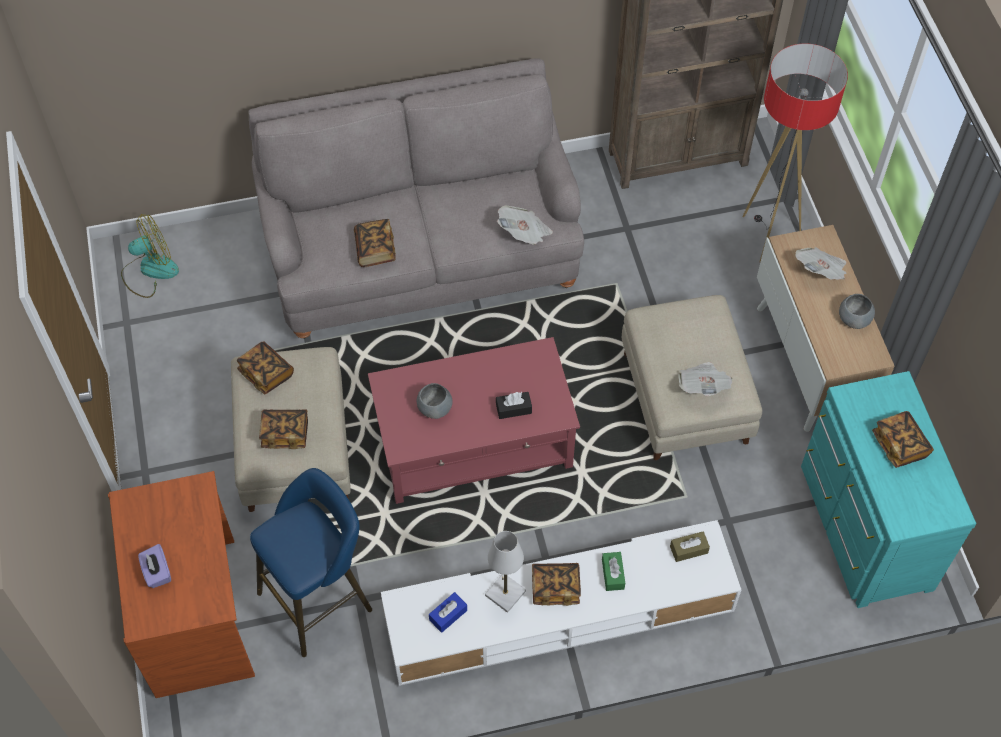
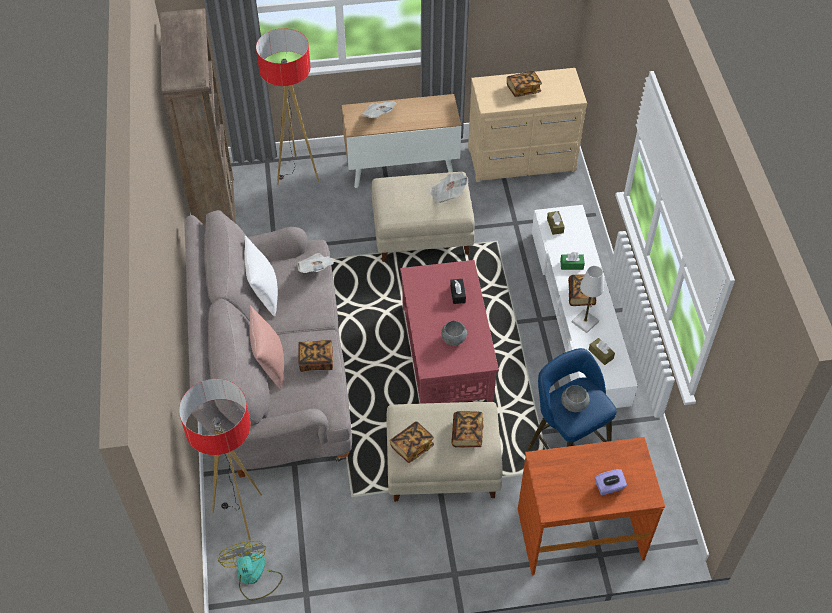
camera: 85 degrees left, 5 degrees down
(227, 248) = (241, 515): none -> floor lamp
(369, 204) = (270, 364): none -> pink pillow
(448, 615) = (601, 354): blue tissue box -> brown tissue box
(479, 184) = (264, 293): none -> white pillow
(854, 319) = (417, 106): grey bowl -> grey bowl (573, 404)
(862, 527) = (523, 161): turquoise dresser -> beige dresser

